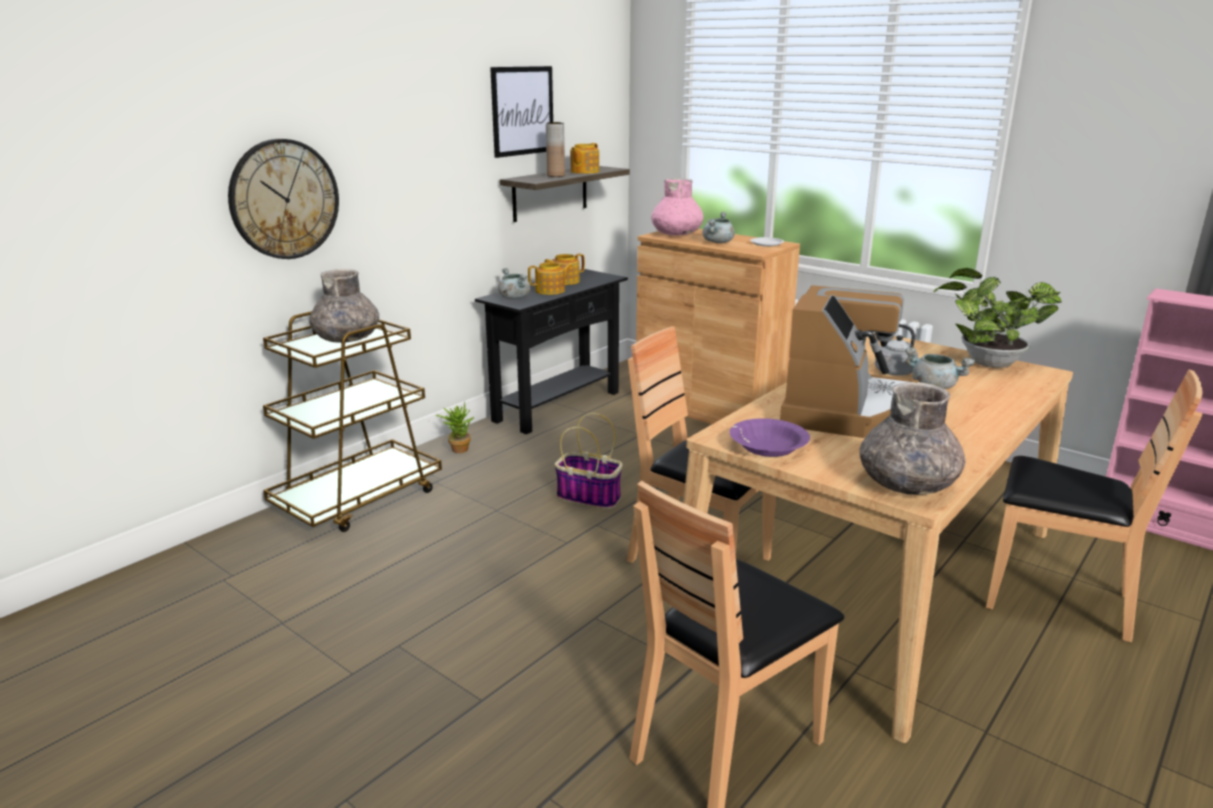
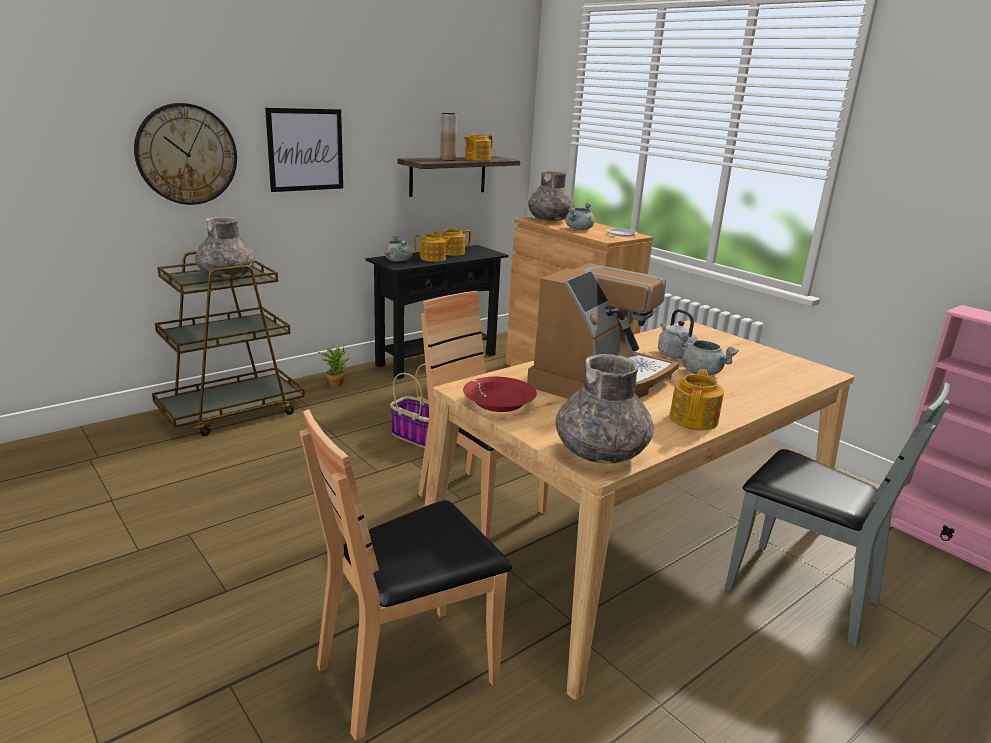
camera: 10 degrees right, 0 degrees up
(522, 111) = (424, 101): picture -> picture (305, 150)
(677, 234) = (550, 220): pink vase -> grey vase
(768, 447) = (499, 403): purple bowl -> red bowl
(965, 437) = (694, 419): none -> teapot
(985, 363) = (771, 358): potted plant -> none
(1056, 599) = (800, 592): brown chair -> grey chair

